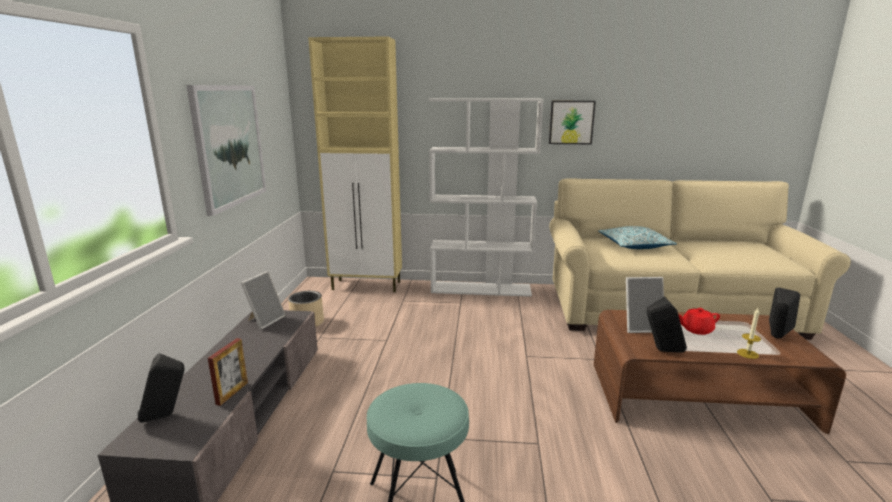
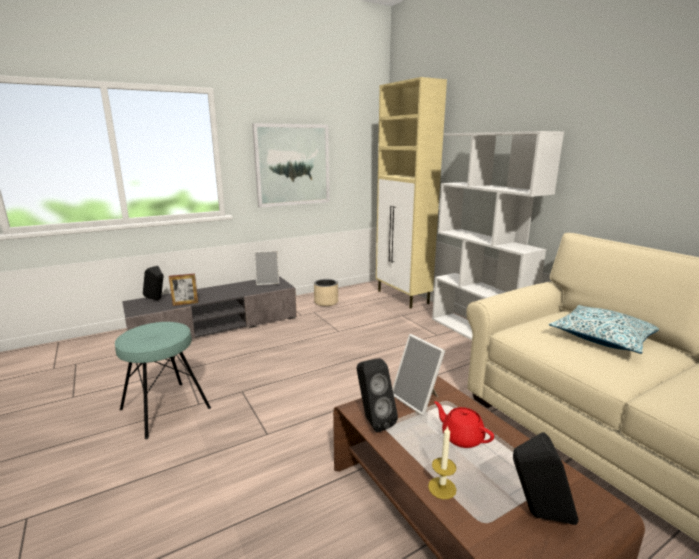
camera: 55 degrees right, 0 degrees up
(571, 122) = (604, 162): picture -> none

